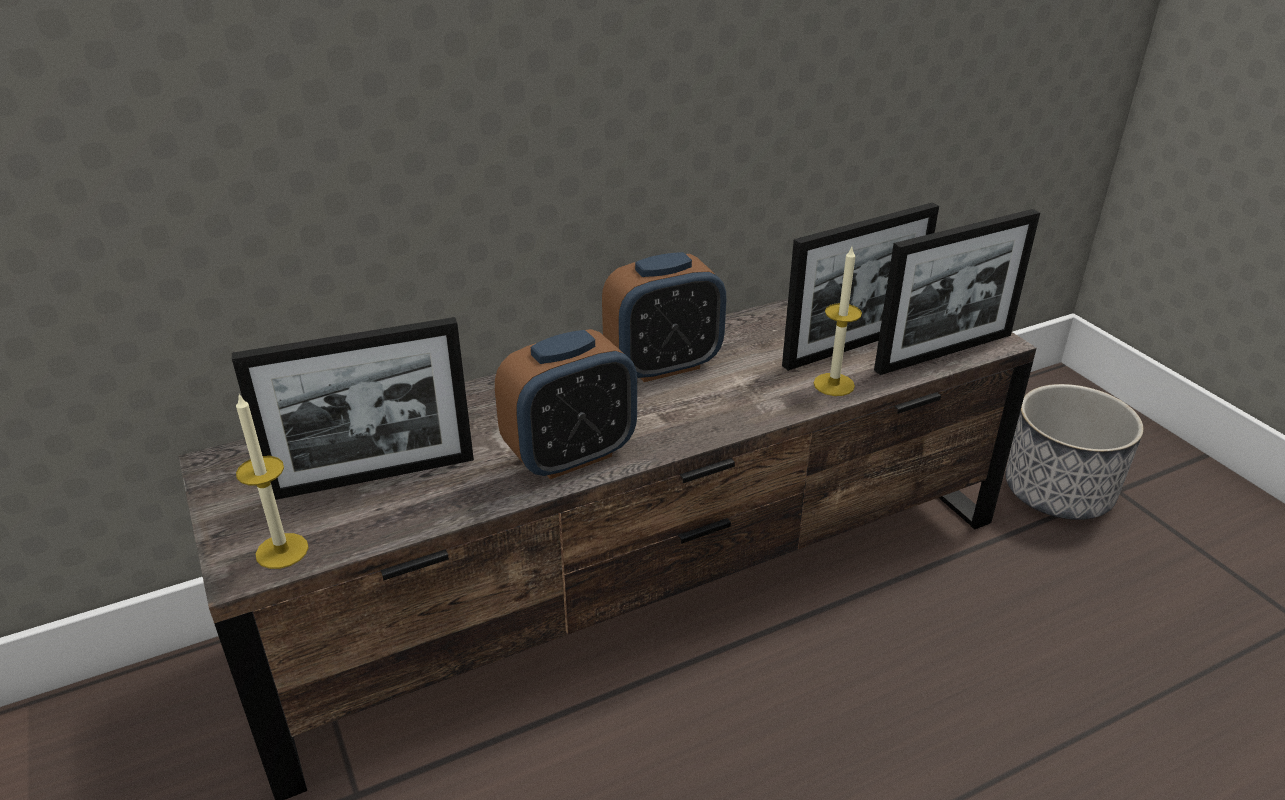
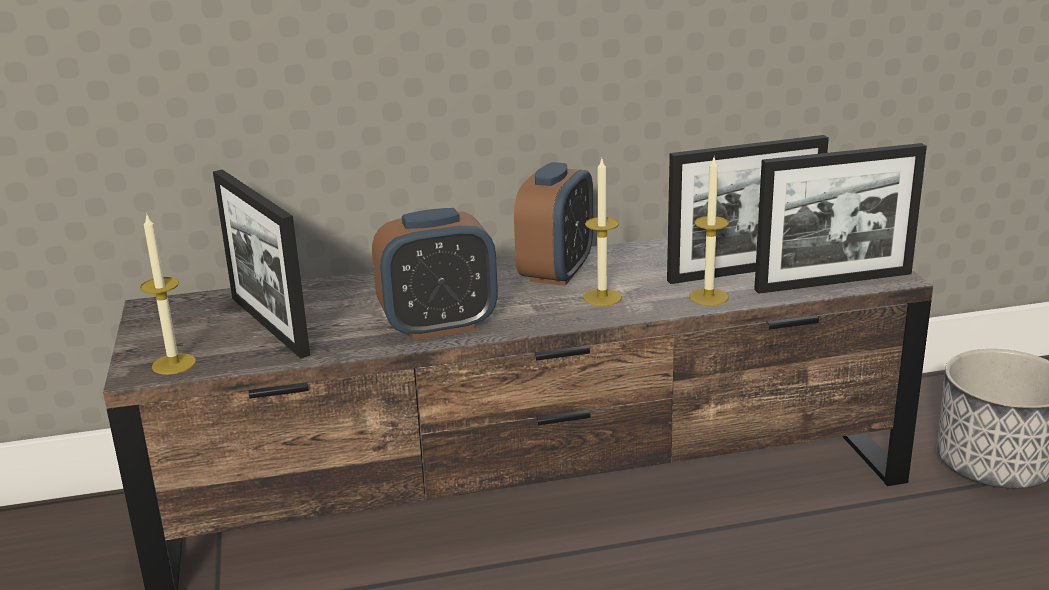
camera: 15 degrees right, 10 degrees down
(374, 476) = (269, 325): picture frame -> picture frame turned 60 degrees clockwise
(663, 365) = (556, 272): alarm clock -> alarm clock turned 60 degrees counterclockwise
(727, 396) = (602, 297): none -> candle

